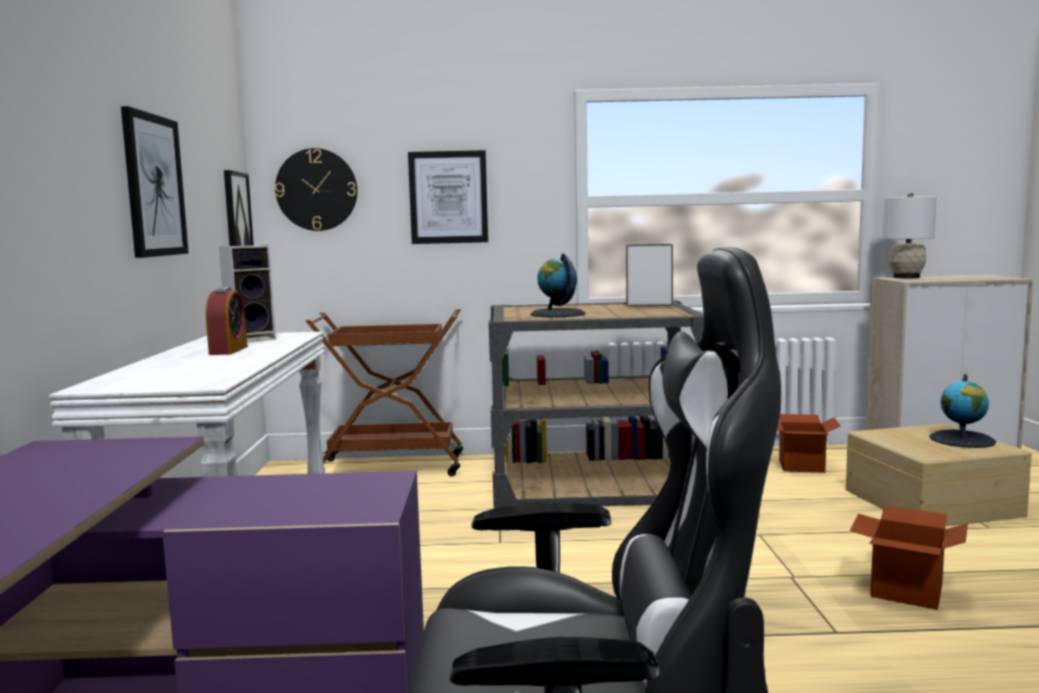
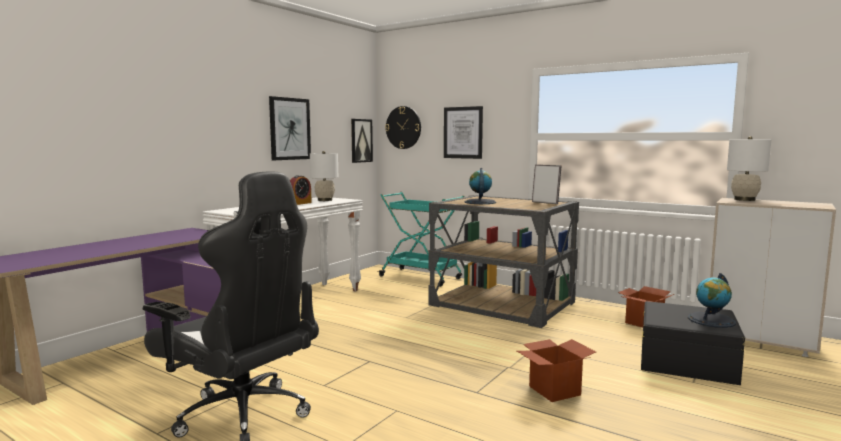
camera: 35 degrees right, 0 degrees up
(252, 339) = (325, 200): speaker -> white table lamp
(391, 468) = (420, 277): brown cart -> turquoise cart
(930, 502) = (687, 360): beige storage box -> black storage box

